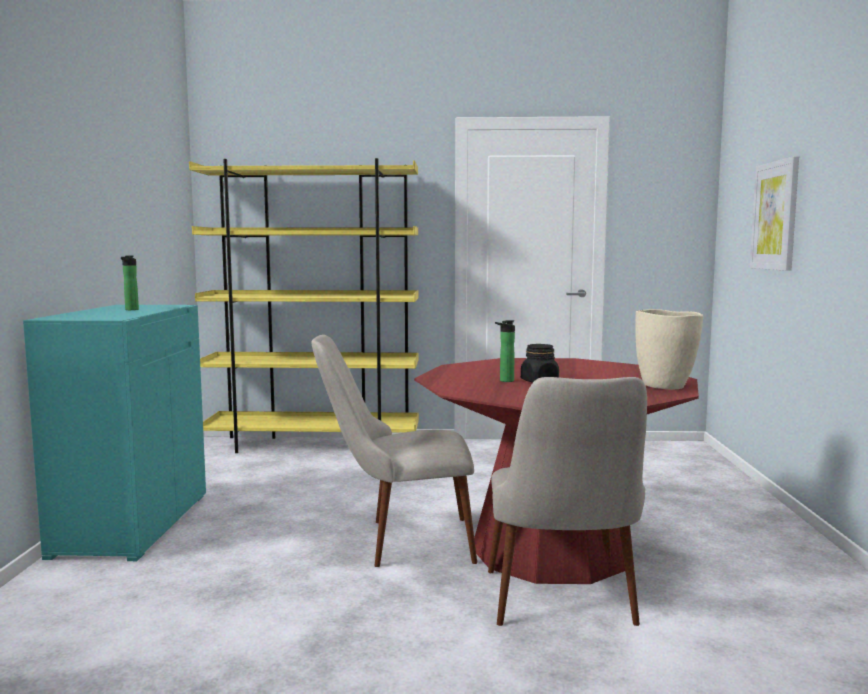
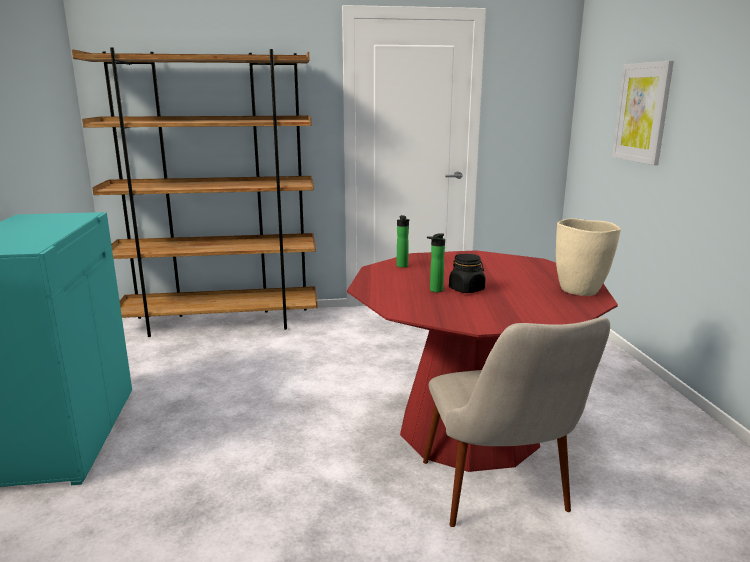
camera: 10 degrees left, 10 degrees up
(131, 310) = (38, 227): bottle -> bottle (402, 266)
(314, 445) = (222, 322): yellow bookcase -> brown bookcase
(398, 541) = (332, 433): beige chair -> none

